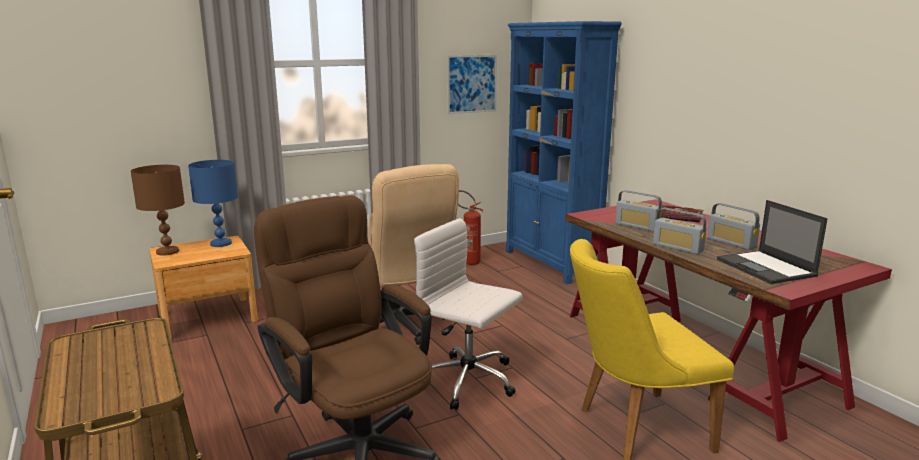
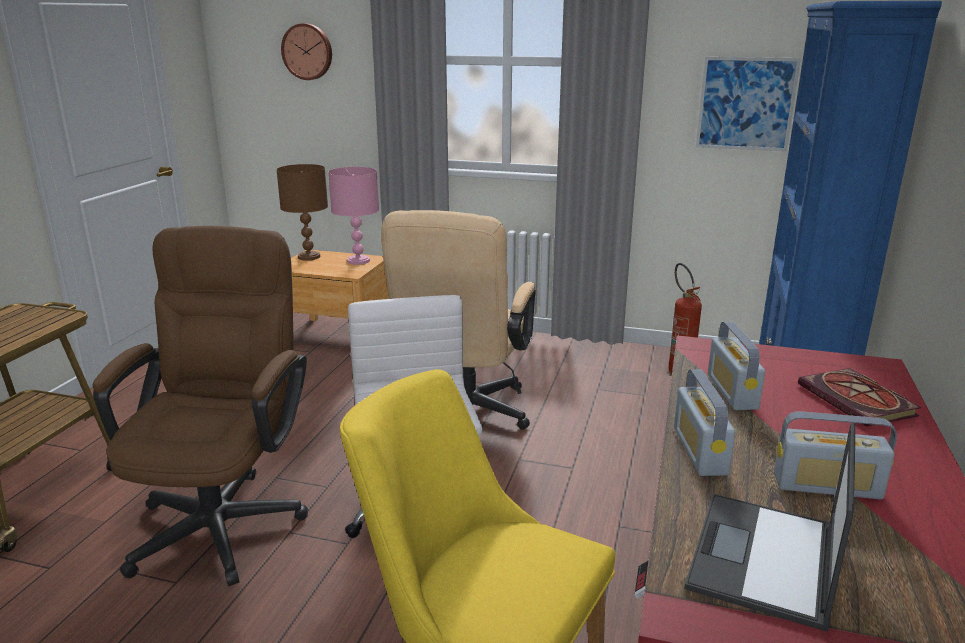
camera: 45 degrees right, 5 degrees up
(124, 61) = (308, 51): none -> wall clock
(220, 243) = (358, 261): blue table lamp -> pink table lamp
(731, 243) = (827, 486): radio -> radio turned 90 degrees counterclockwise

